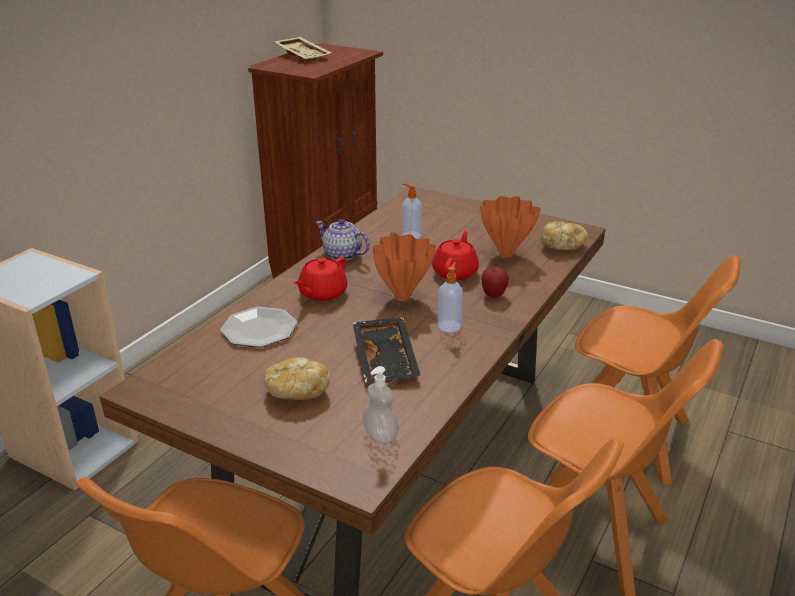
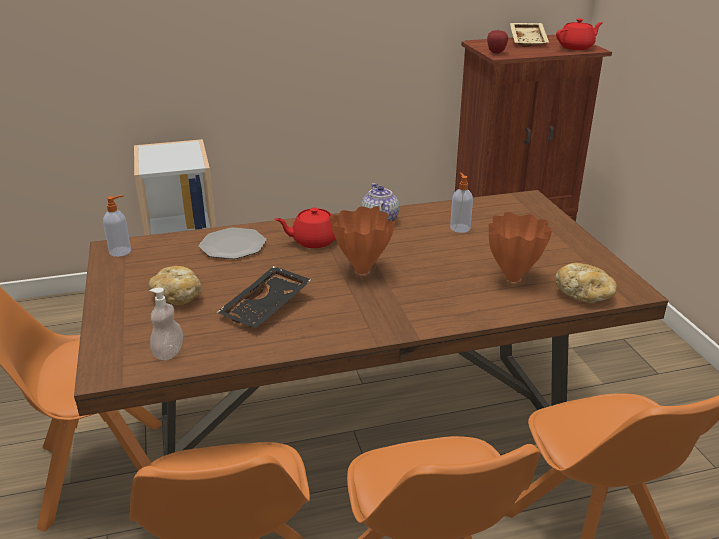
camera: 45 degrees right, 0 degrees up
(449, 325) = (355, 308): soap dispenser -> soap dispenser (121, 251)
(455, 272) = (439, 272): red teapot -> red teapot (576, 47)
(493, 295) = (435, 304): apple -> apple (496, 52)

